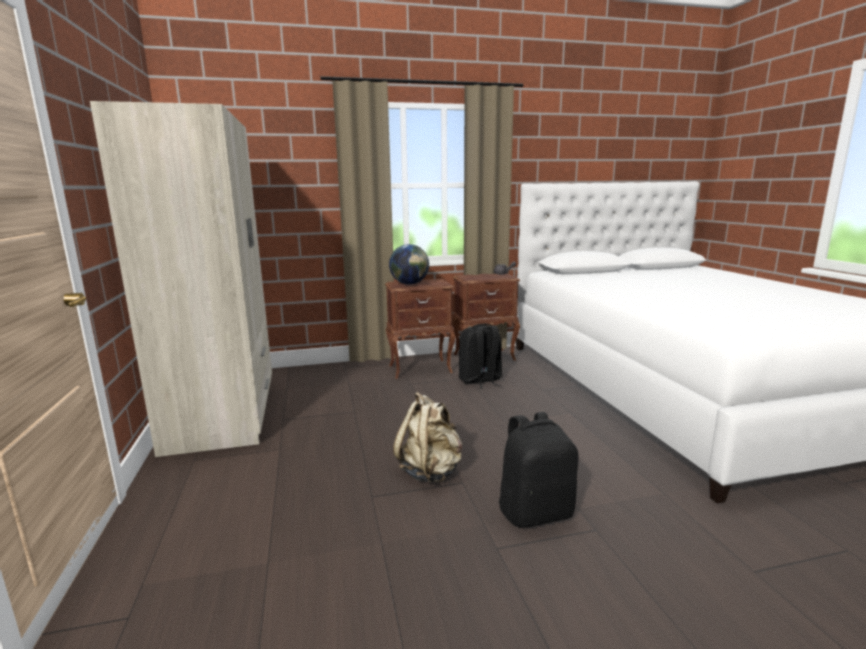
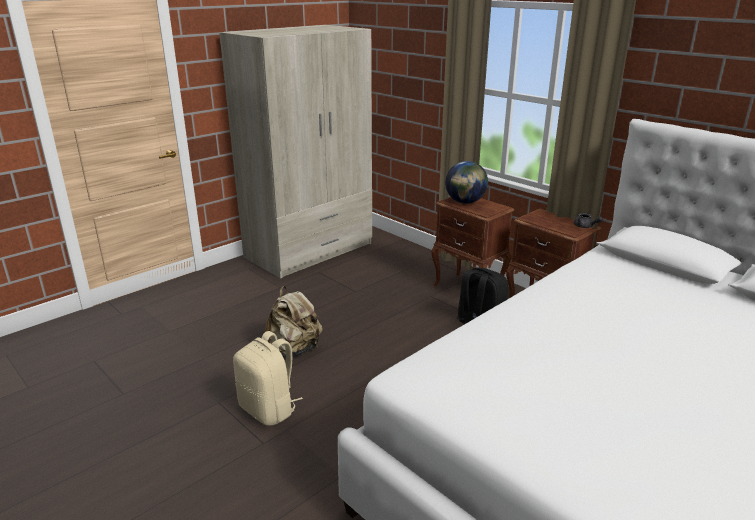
camera: 60 degrees right, 10 degrees up
(535, 512) = (269, 409): black backpack -> beige backpack

